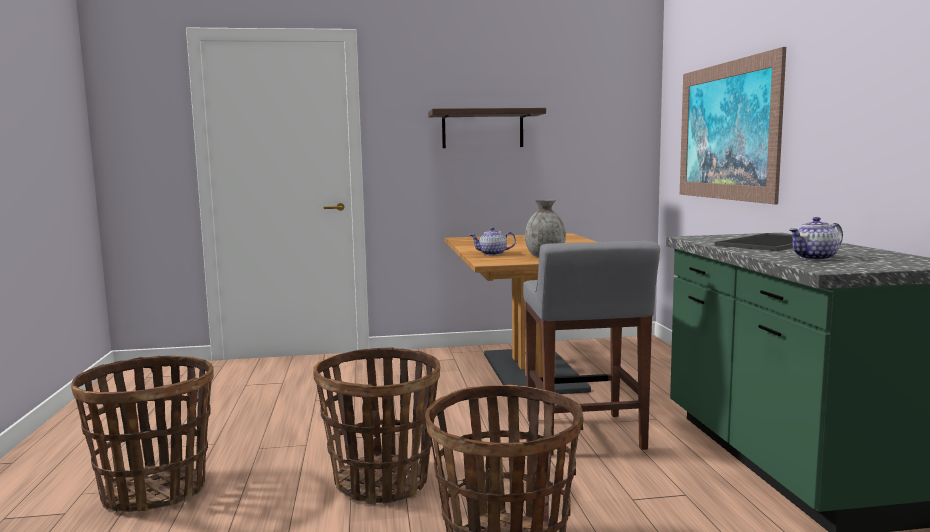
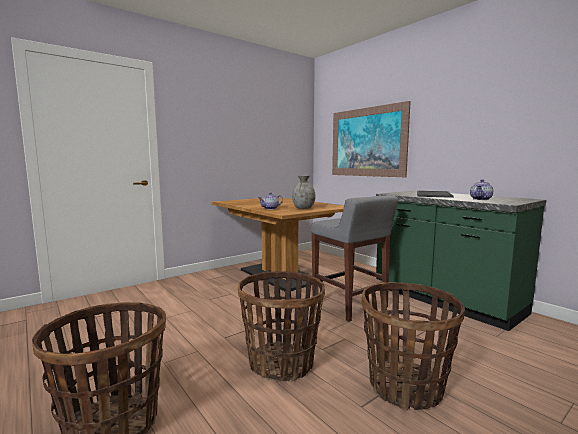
camera: 30 degrees left, 0 degrees up
(482, 129) = (230, 136): shelf -> none

